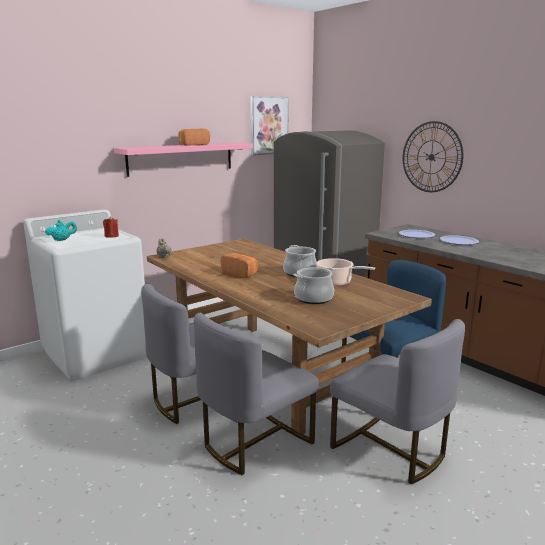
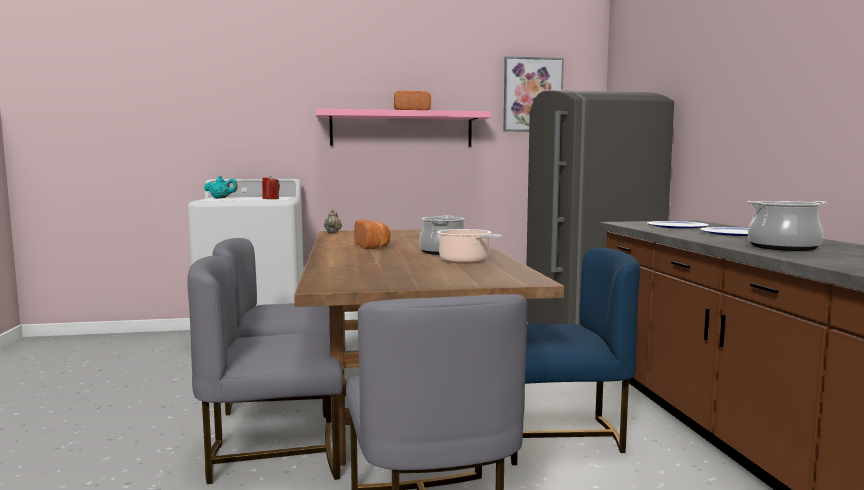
camera: 30 degrees right, 10 degrees down
(314, 298) = (395, 268): cooking pot -> cooking pot (783, 247)
(431, 157) = (729, 110): wall clock -> none

